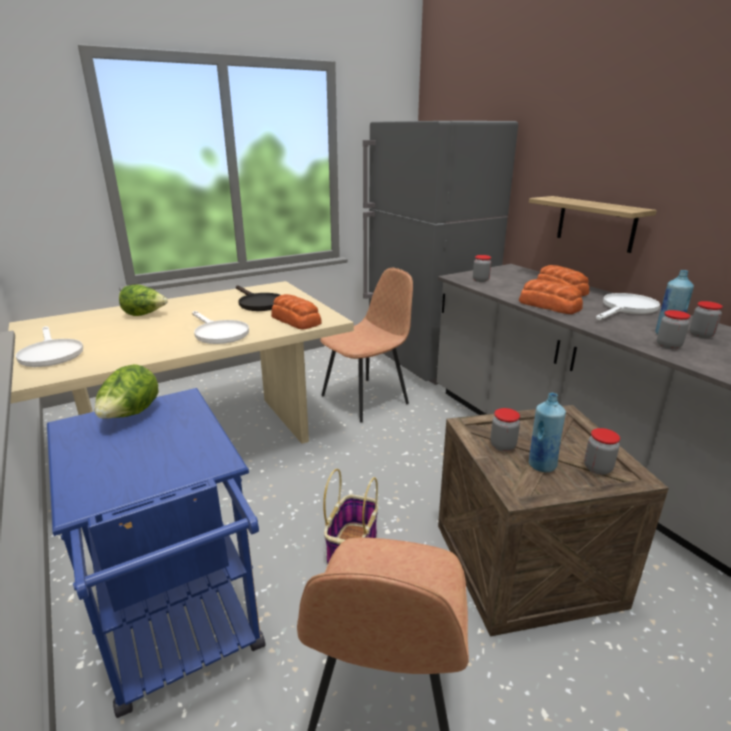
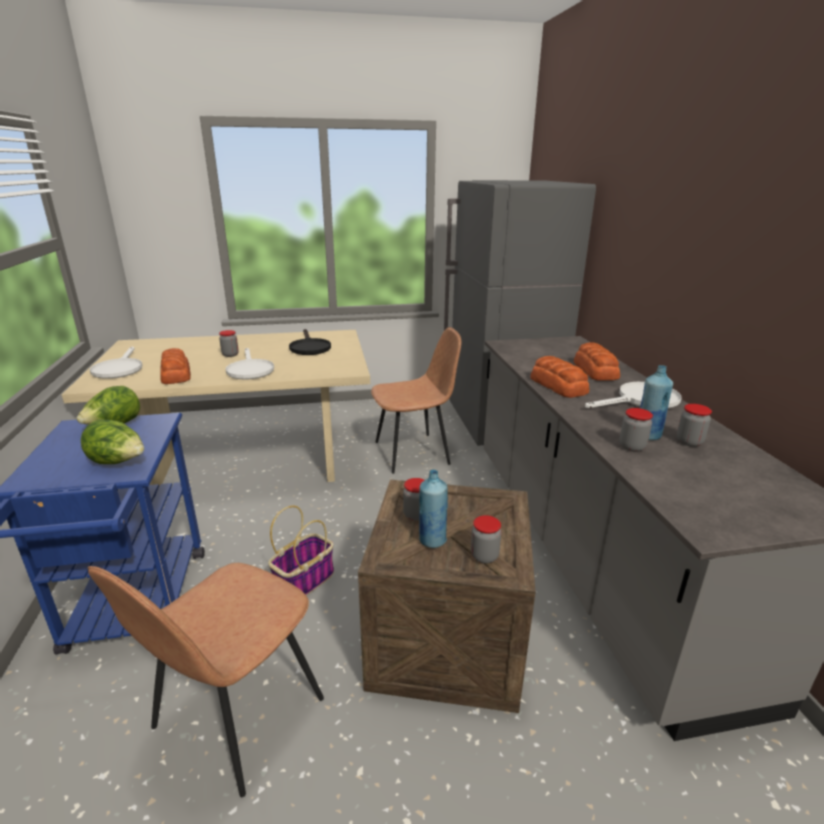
camera: 20 degrees right, 0 degrees up
(145, 314) = (213, 346): lettuce -> lettuce (118, 462)
(295, 320) = (322, 367): bread -> bread (176, 374)
(480, 280) = (522, 350): jar -> jar (230, 355)
(596, 223) = (647, 302): shelf -> none

